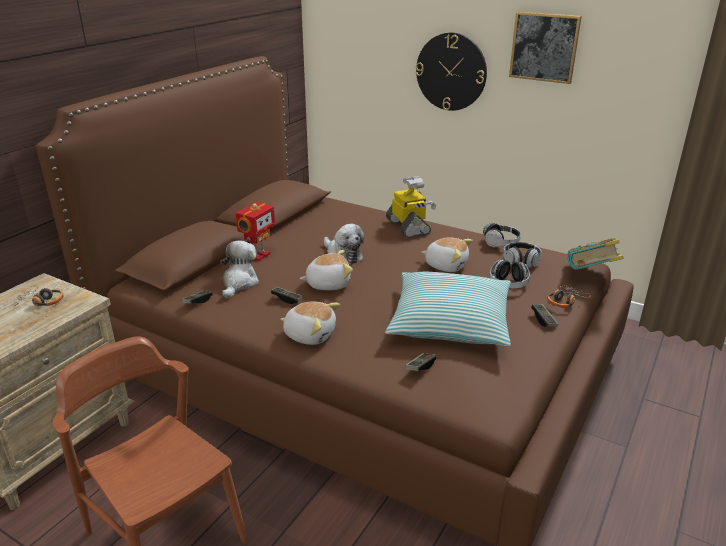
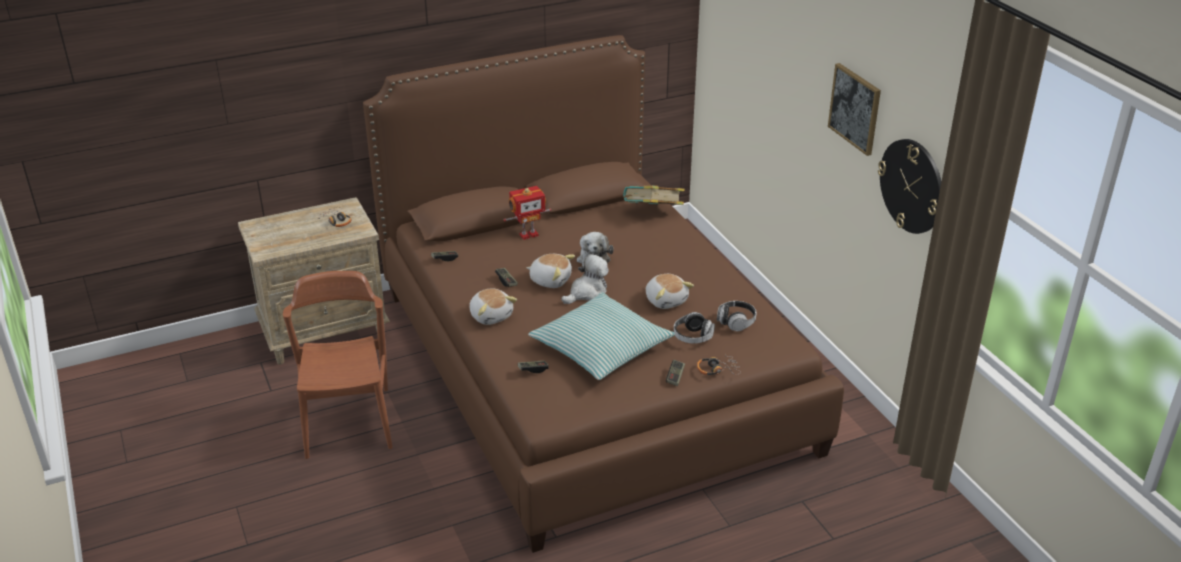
camera: 35 degrees right, 5 degrees up
(239, 283) = (488, 254): plush toy -> plush toy (587, 292)
(409, 227) = (685, 251): toy robot -> none
(451, 72) = (793, 100): wall clock -> wall clock (912, 186)
(500, 243) = (745, 298): headphones -> none
(590, 275) = (779, 359): book -> book (652, 213)

